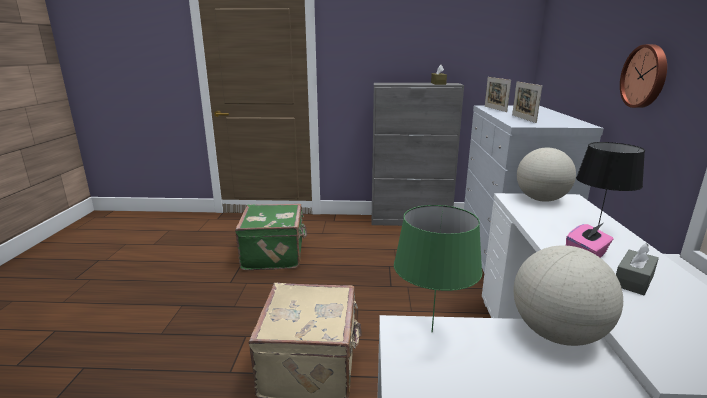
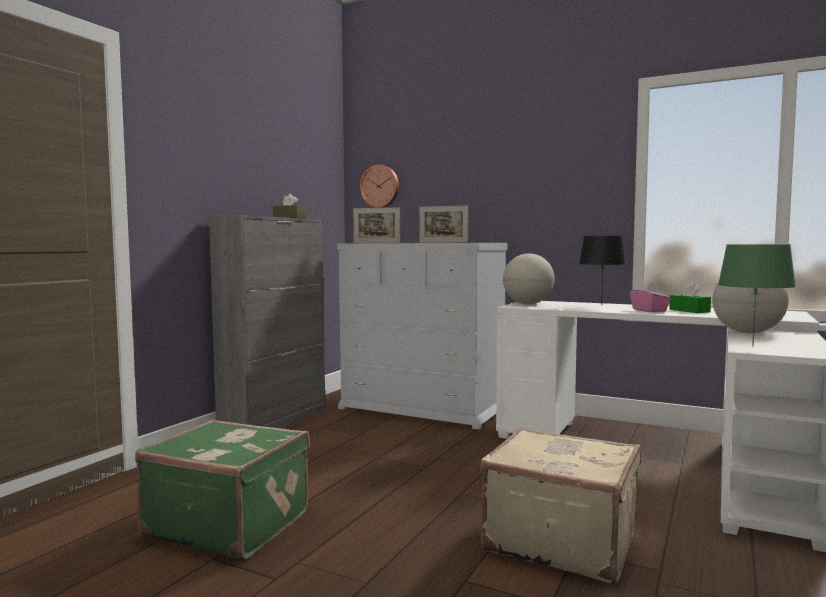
camera: 65 degrees left, 15 degrees down
(633, 280) = (689, 311): grey tissue box -> green tissue box
(645, 76) = (544, 194): wall clock -> wall clock (380, 186)

